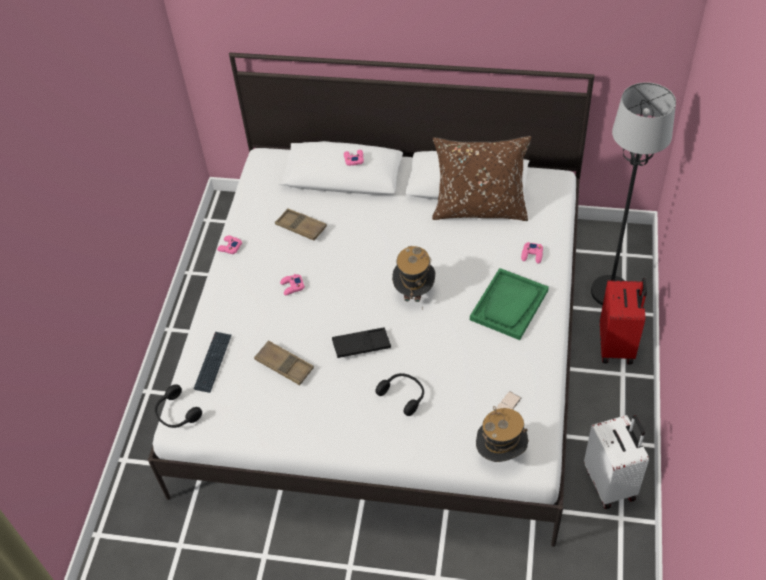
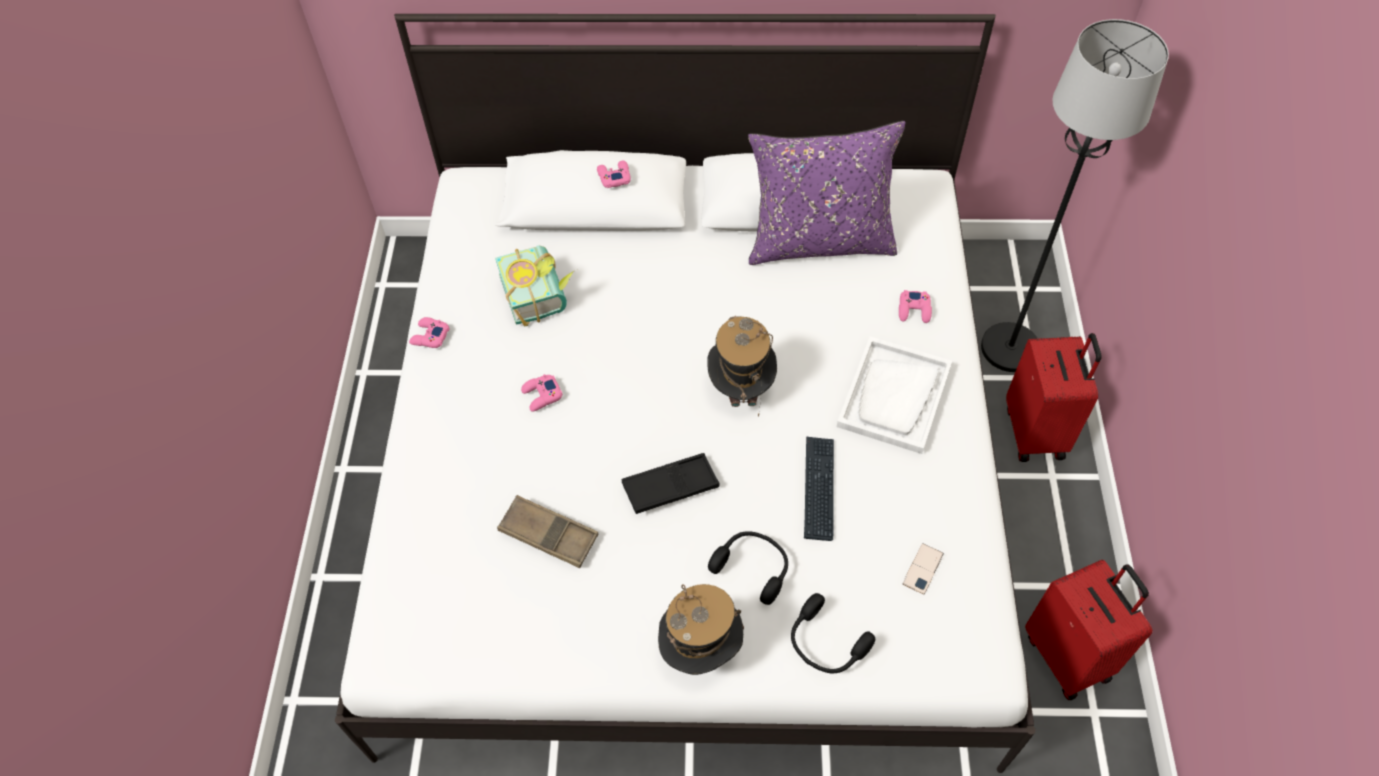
camera: 10 degrees left, 5 degrees up
(176, 413) = (376, 640): black headphones -> black headphones (825, 644)
(213, 362) = (428, 540): keyboard -> keyboard (818, 488)
(301, 227) = (541, 293): brown tray -> book
(479, 209) = (819, 241): brown pillow -> purple pillow
(501, 454) = (929, 655): hat -> hat (701, 650)
(509, 305) = (894, 397): green tray -> white tray
(611, 483) = (1068, 656): white suitcase -> red suitcase

